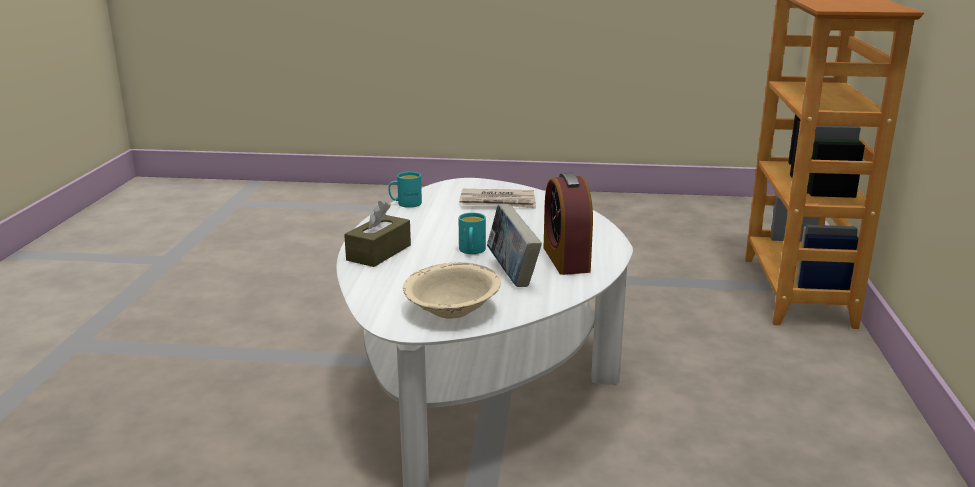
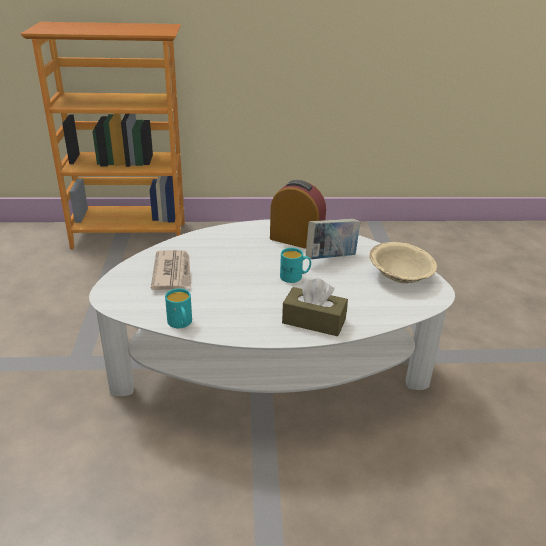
camera: 100 degrees left, 10 degrees up
(566, 259) = (296, 240): alarm clock -> alarm clock turned 135 degrees counterclockwise

